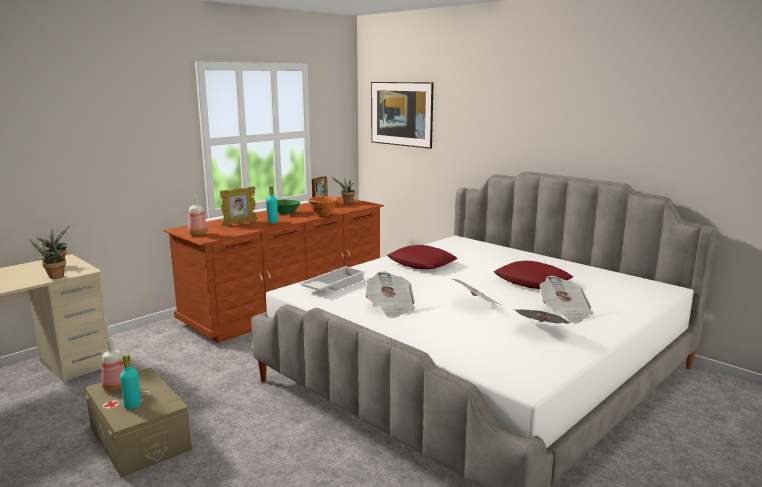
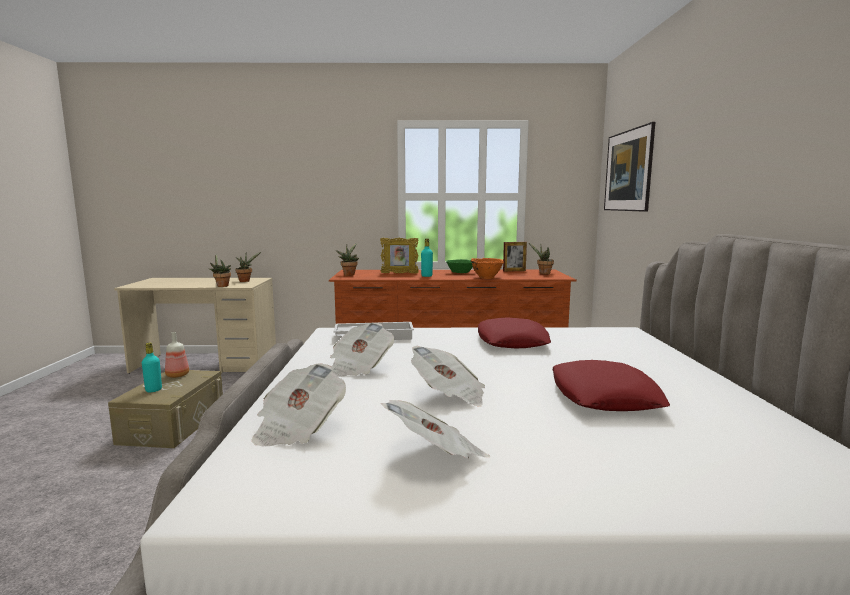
camera: 45 degrees right, 5 degrees down
(198, 234) = (349, 274): bottle -> potted plant
(564, 313) = (541, 449): newspaper -> newspaper (298, 428)

